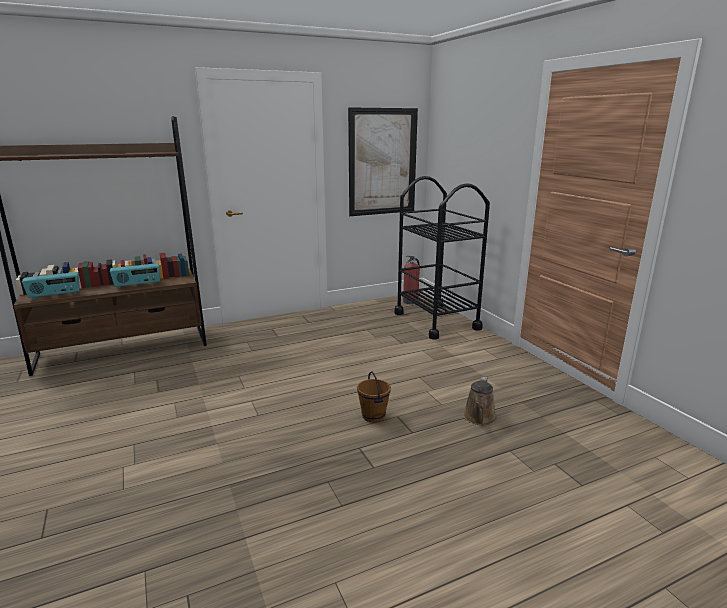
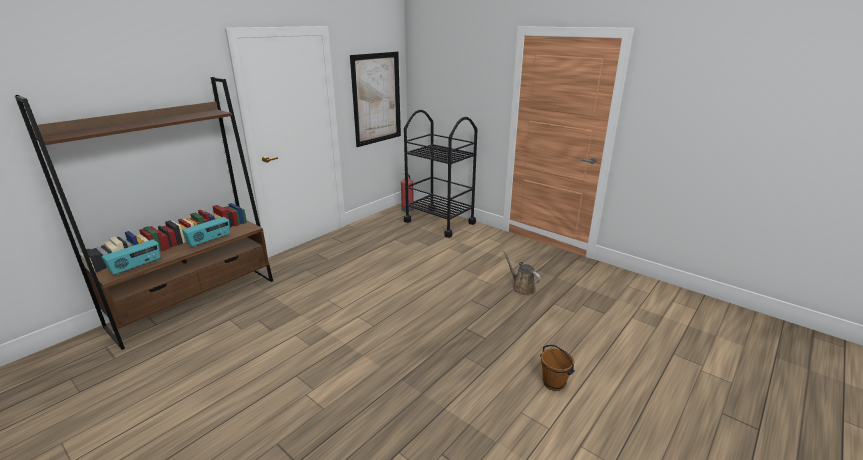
camera: 25 degrees left, 5 degrees up
(374, 416) = (456, 304): brown bucket -> brown bucket (554, 383)
(479, 418) = (522, 287): brown watering can -> brown watering can turned 150 degrees clockwise

